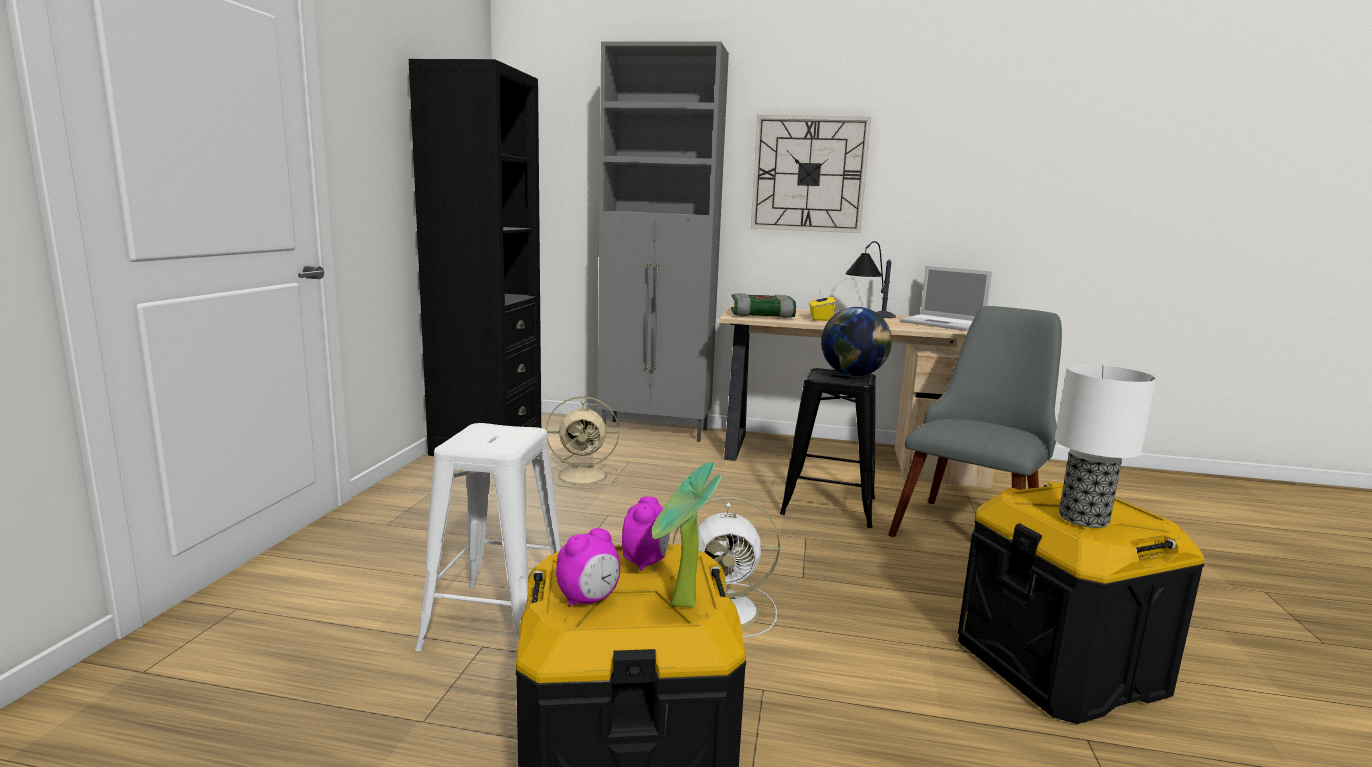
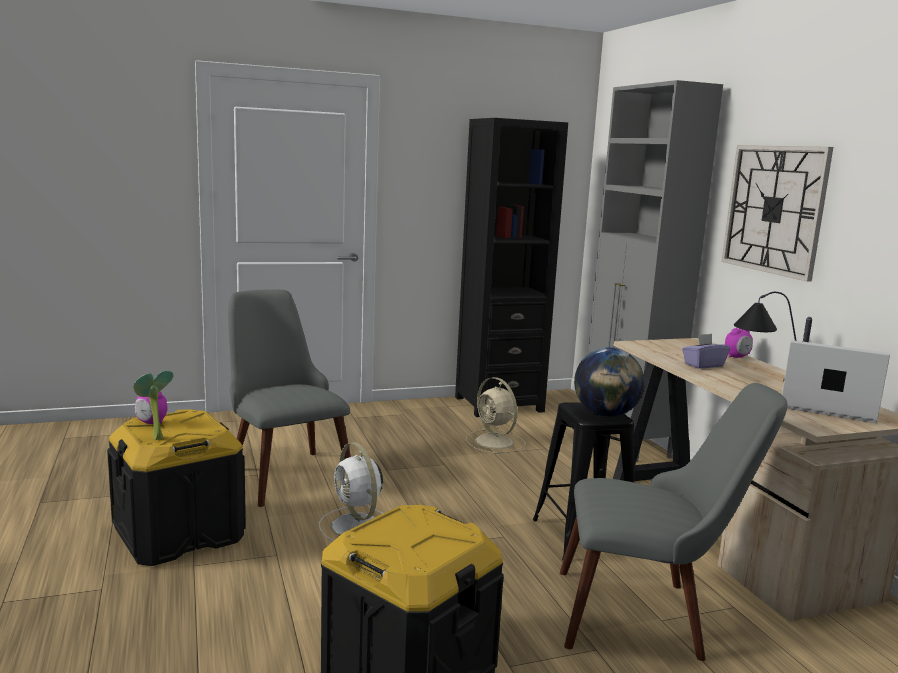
camera: 60 degrees right, 0 degrees up
(497, 621) = (283, 471): white stool -> grey chair
(646, 561) = (198, 425): alarm clock -> alarm clock (737, 357)
(761, 315) = (665, 348): book -> none
(820, 319) = (703, 365): yellow tissue box -> purple tissue box
(944, 323) = (824, 406): laptop -> laptop turned 105 degrees clockwise
(1084, 518) = (391, 534): table lamp -> none

